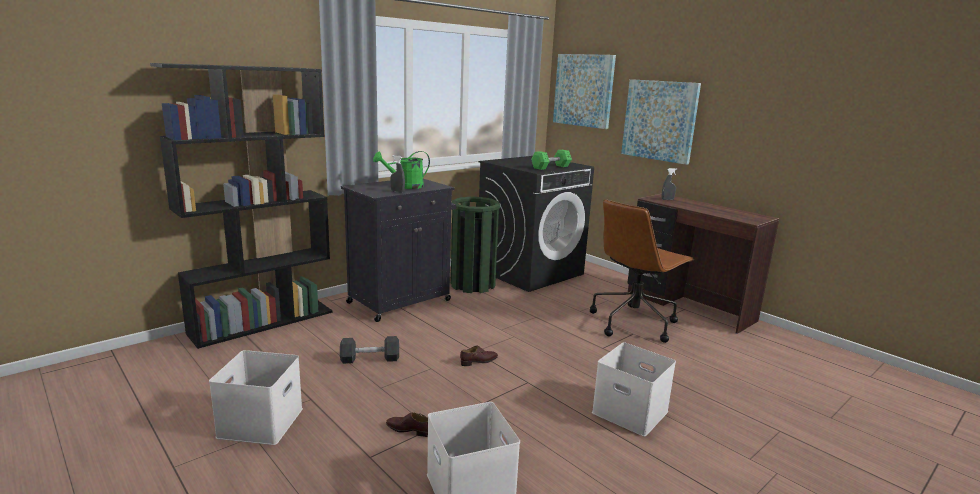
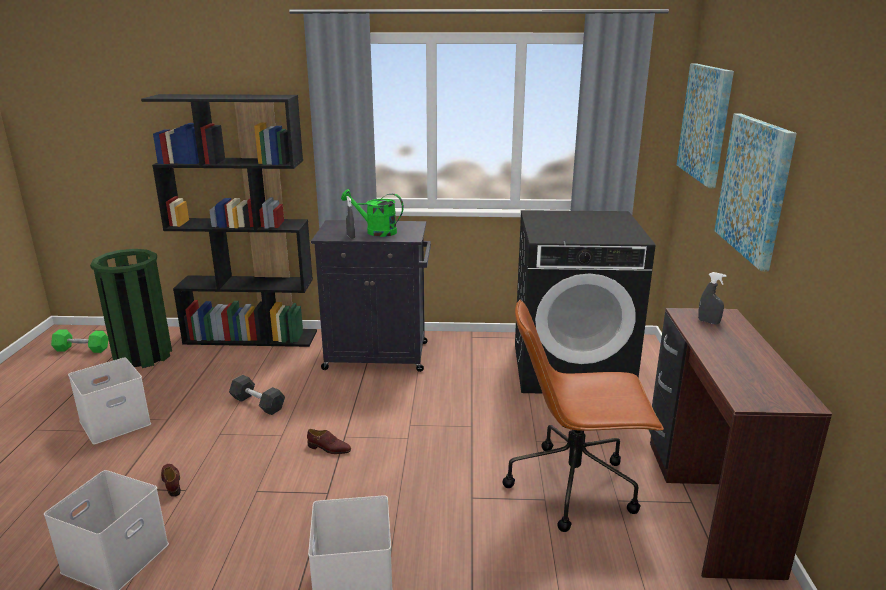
camera: 45 degrees right, 5 degrees up
(472, 284) = (477, 362): green trash can -> green trash can (143, 355)
(551, 167) = (583, 235): green dumbbell -> green dumbbell (82, 349)

